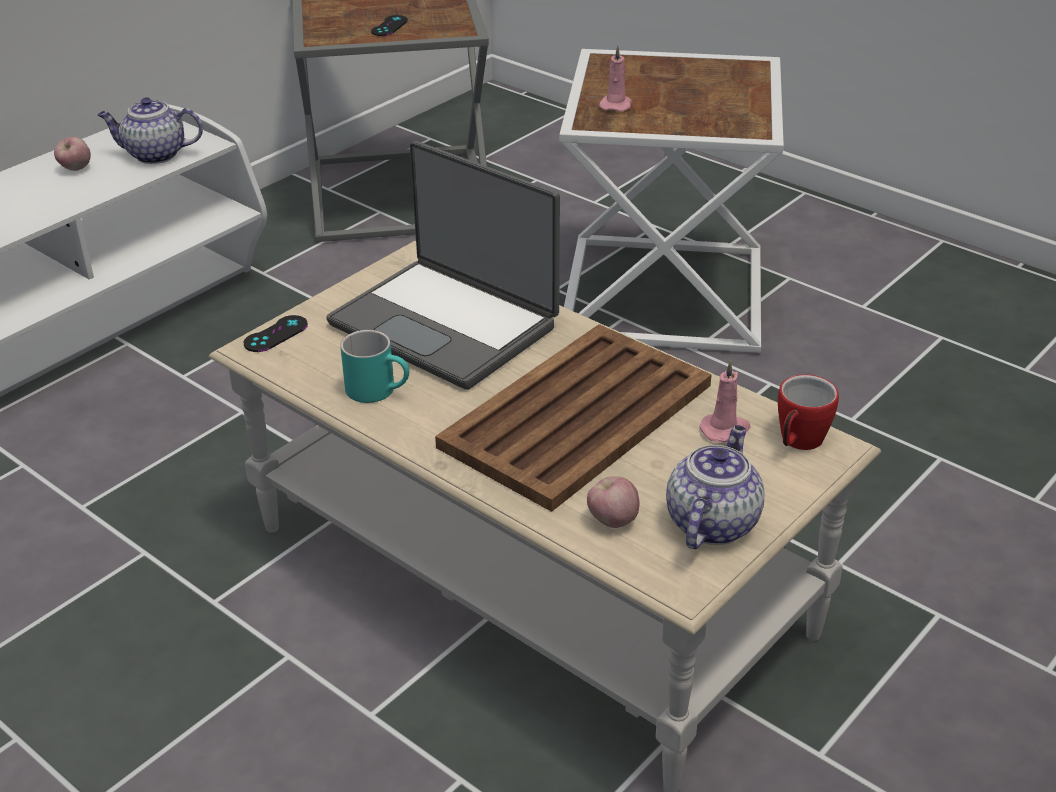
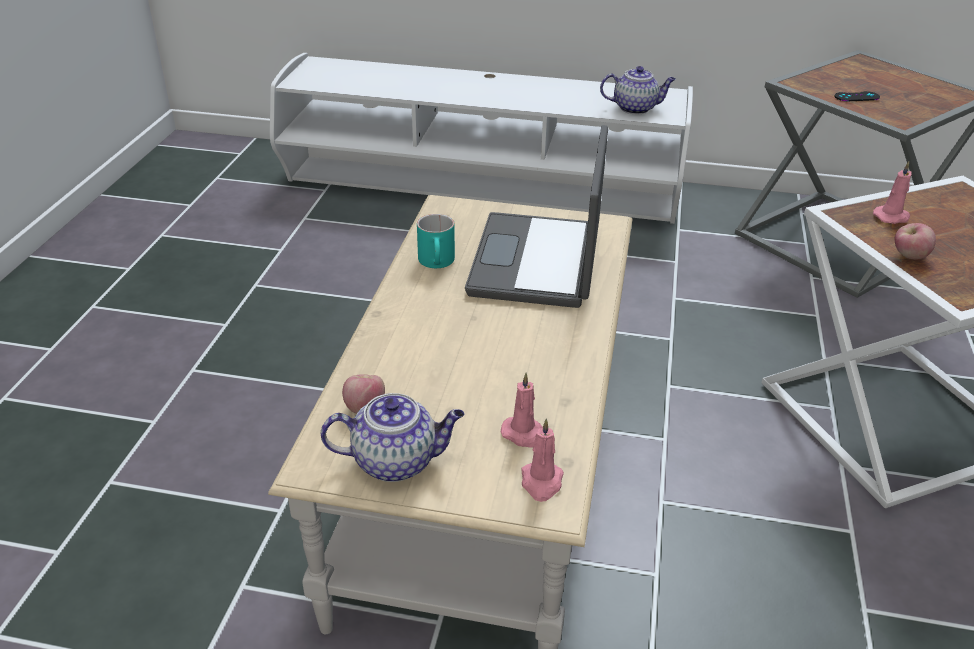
camera: 60 degrees right, 0 degrees up
(76, 169) = (589, 94): apple -> apple (909, 257)
(154, 155) = (635, 108): teapot -> teapot turned 120 degrees clockwise
(276, 334) = (464, 206): black game controller -> none
(574, 417) = (477, 352): brown tray -> none
(798, 442) = (541, 482): mug -> pink candle

